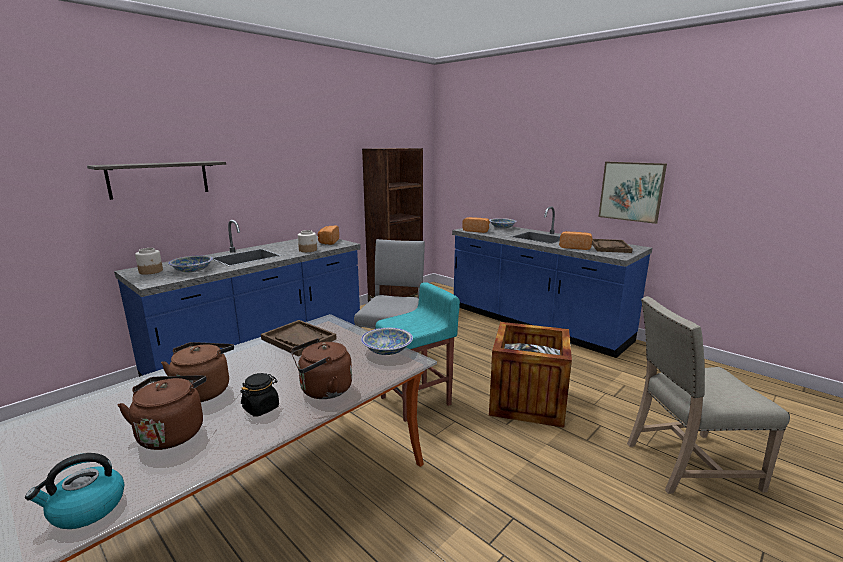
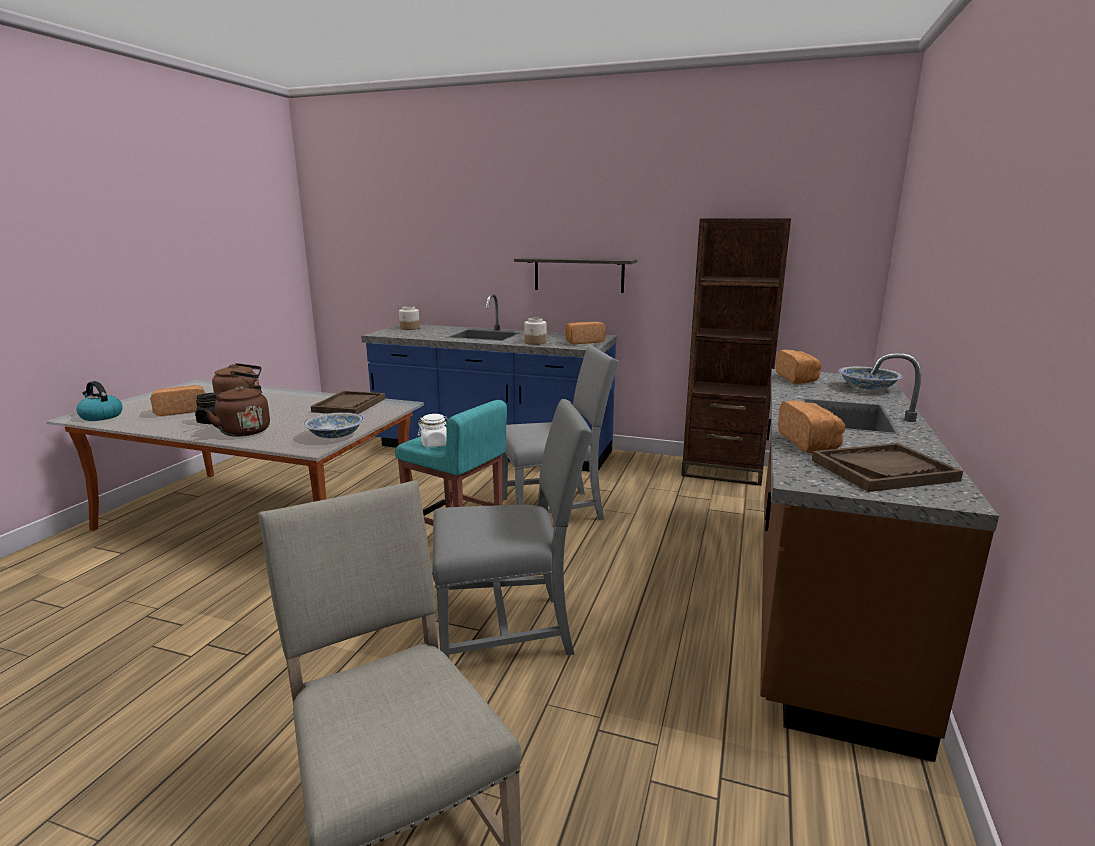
camera: 65 degrees right, 0 degrees up
(159, 179) = (447, 245): shelf -> shelf (578, 274)
(172, 432) = (181, 411): brown kettle -> bread
(192, 270) = (421, 334): bowl -> none
(419, 327) = (435, 444): none -> white jar
(527, 401) = (509, 630): crate -> grey chair
(536, 324) = (819, 600): blue counter -> brown counter
(631, 191) = (1017, 339): picture -> none

